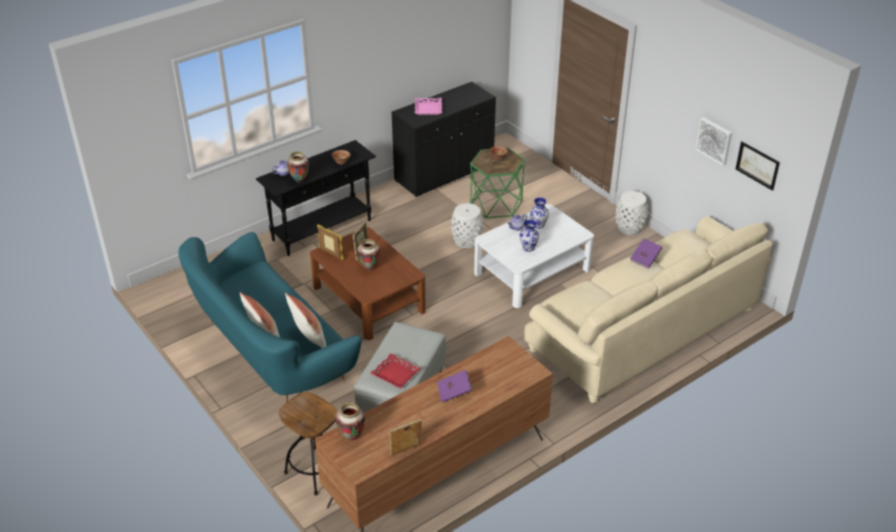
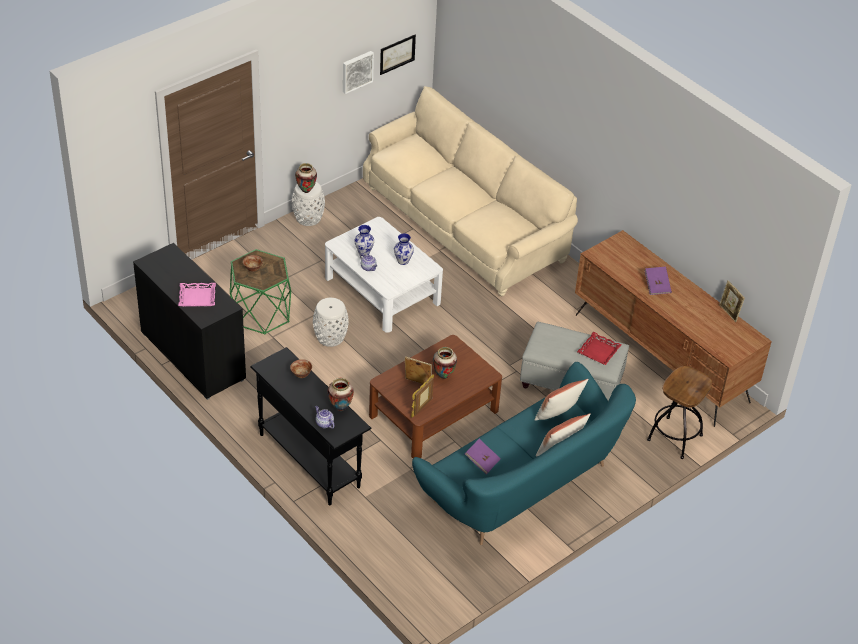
camera: 95 degrees left, 5 degrees up
(352, 437) = (721, 345): vase -> vase (306, 190)
(645, 259) = (431, 180): purple book -> purple book (482, 461)

